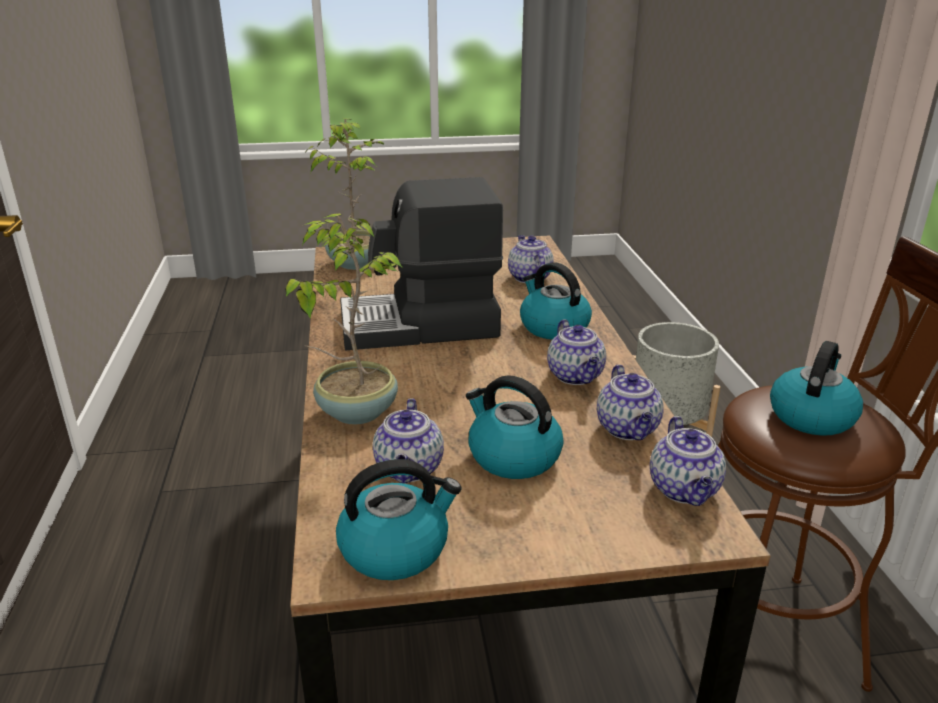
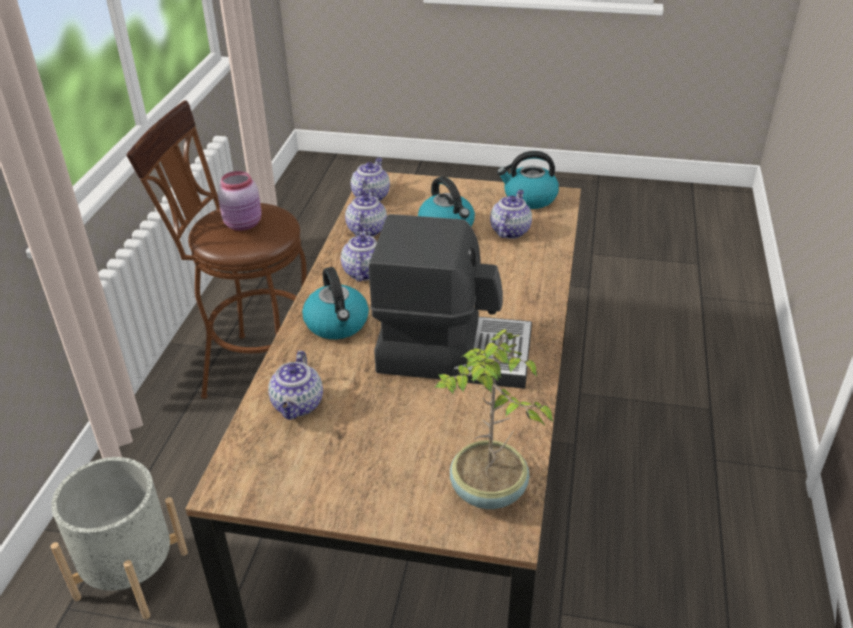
camera: 160 degrees left, 10 degrees up
(355, 411) = (534, 273): potted plant -> none
(811, 416) = (244, 224): kettle -> pink jar

